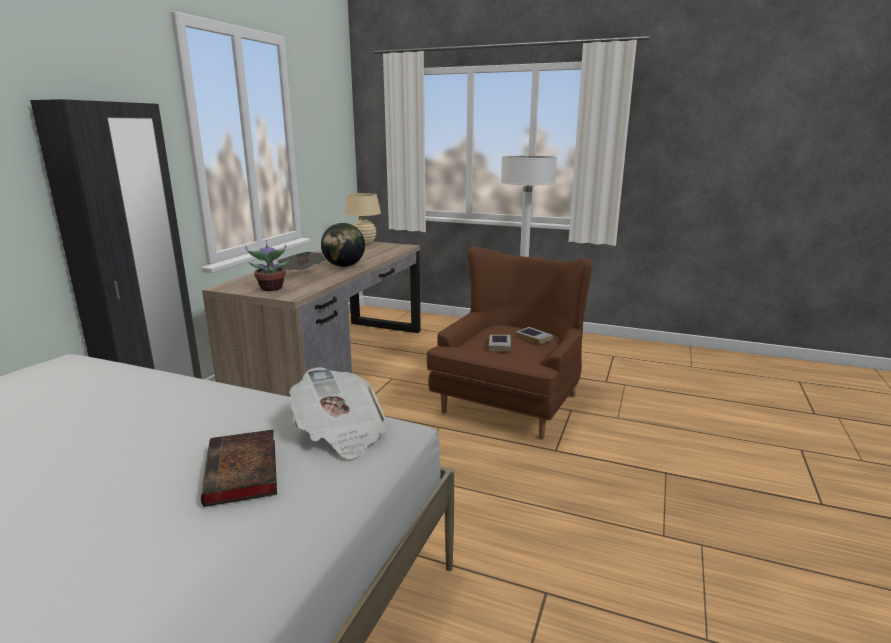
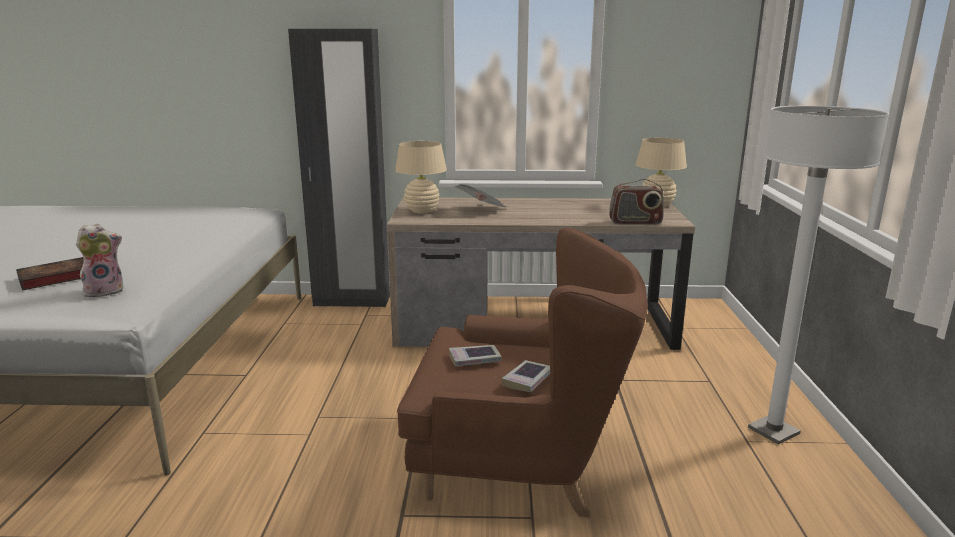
camera: 70 degrees right, 0 degrees up
(271, 289) = (421, 211): potted plant -> beige table lamp
(340, 434) = (105, 291): newspaper -> plush toy
(344, 266) = (534, 216): globe -> none
(395, 252) = (635, 222): none -> radio

